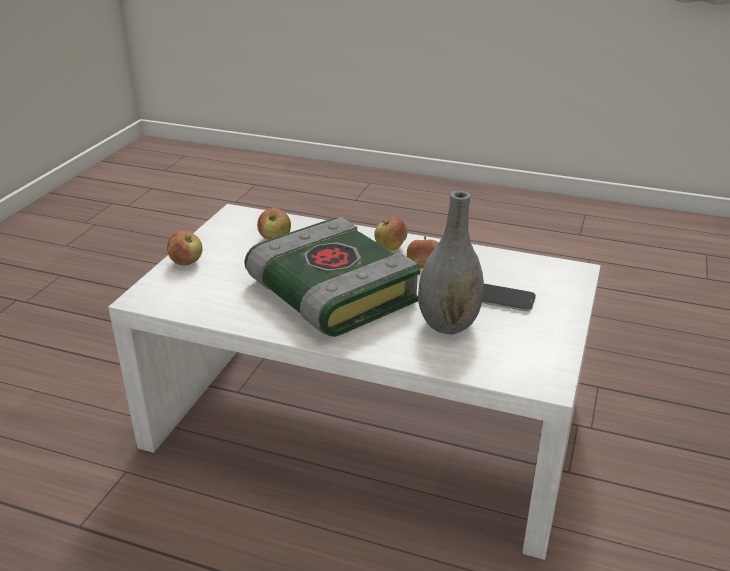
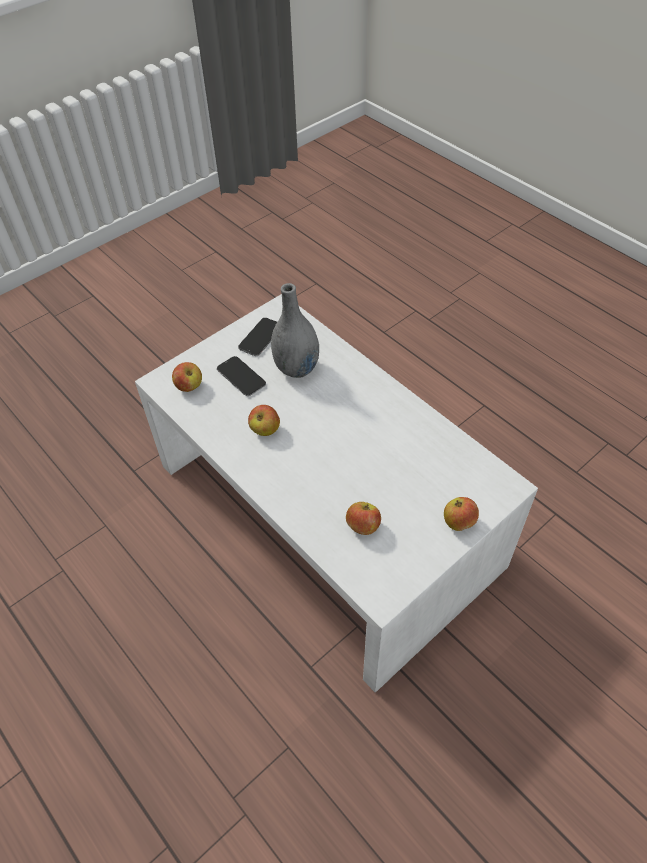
camera: 150 degrees left, 20 degrees up
(328, 292) = (356, 432): book -> none
(390, 248) = (270, 467): apple -> apple (189, 386)
(527, 340) = (260, 337): none -> phone

